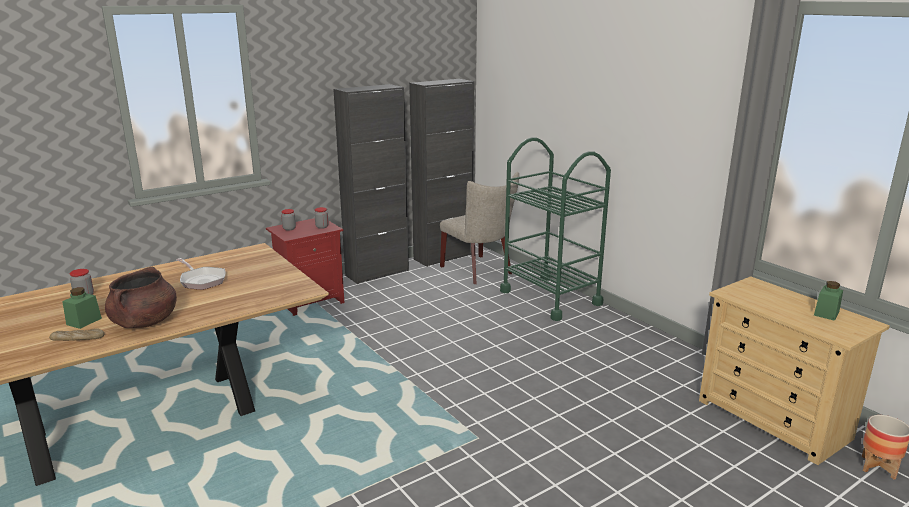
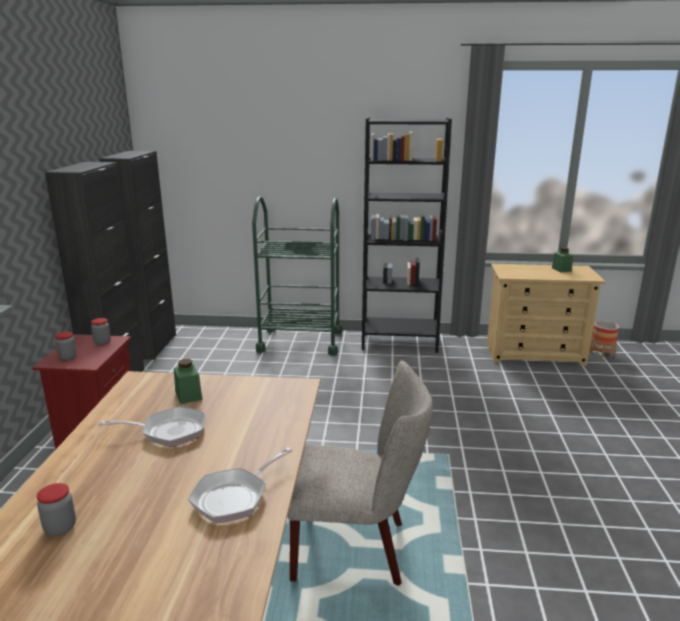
camera: 50 degrees left, 0 degrees up
(78, 339) = (210, 562): bread -> none
(84, 321) = (156, 545): green jar -> green jar (188, 395)
(145, 322) = (234, 497): brown cooking pot -> frying pan
(479, 271) = (209, 344): beige chair -> beige chair (358, 549)
(638, 337) = (399, 342): none -> black bookcase

